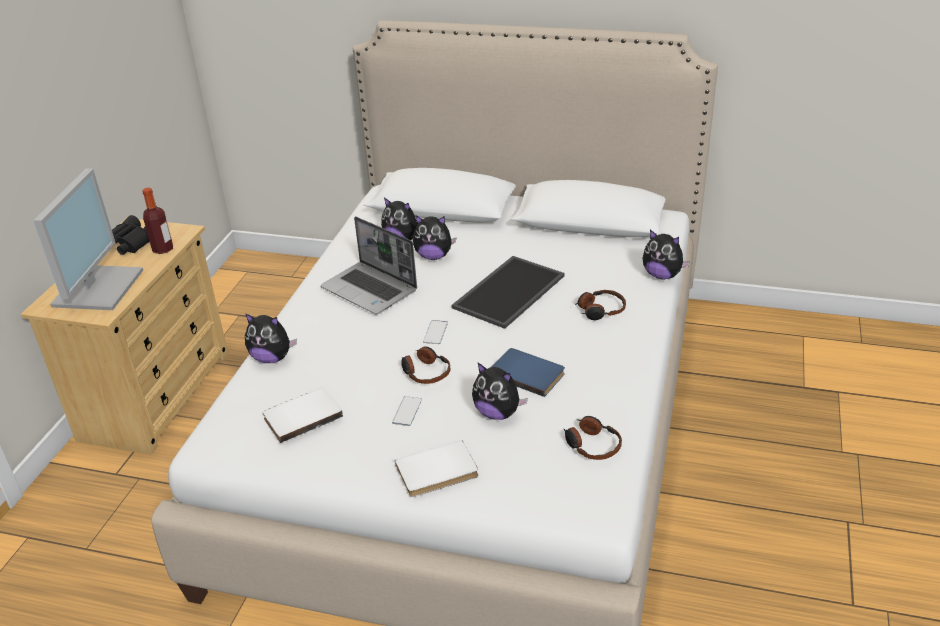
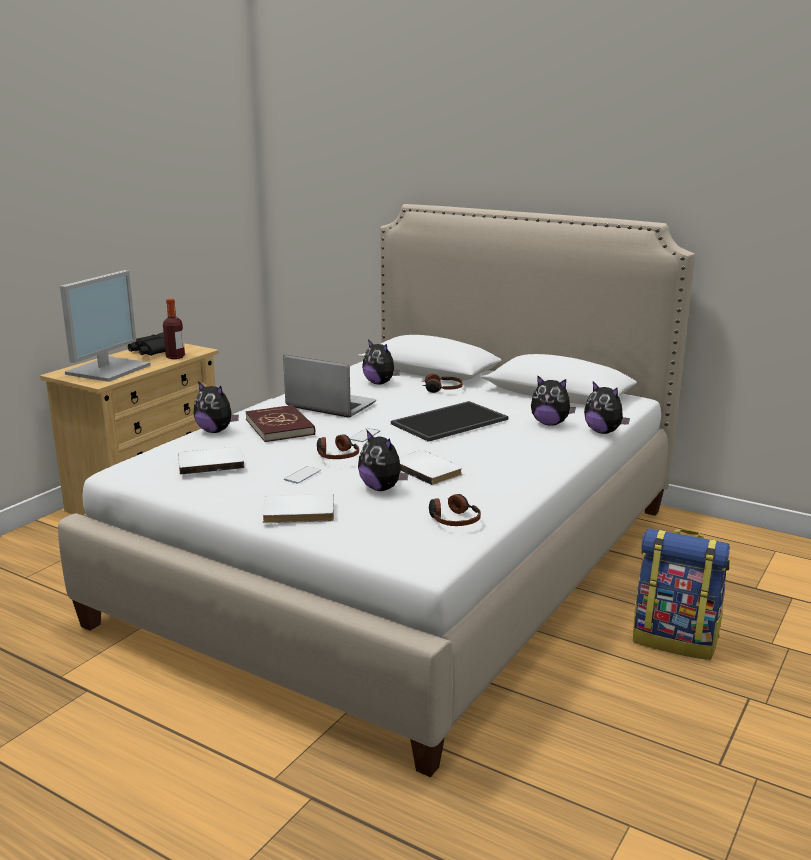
camera: 15 degrees right, 15 degrees down
(341, 339) = (280, 427): none -> red book
(371, 289) = (329, 405): laptop -> laptop turned 150 degrees clockwise
(434, 256) = (400, 395): plush toy -> plush toy (550, 423)
(528, 373) = (428, 470): blue book -> white book
(600, 310) = (526, 443): headphones -> headphones (442, 389)
(762, 468) = (675, 639): none -> backpack

